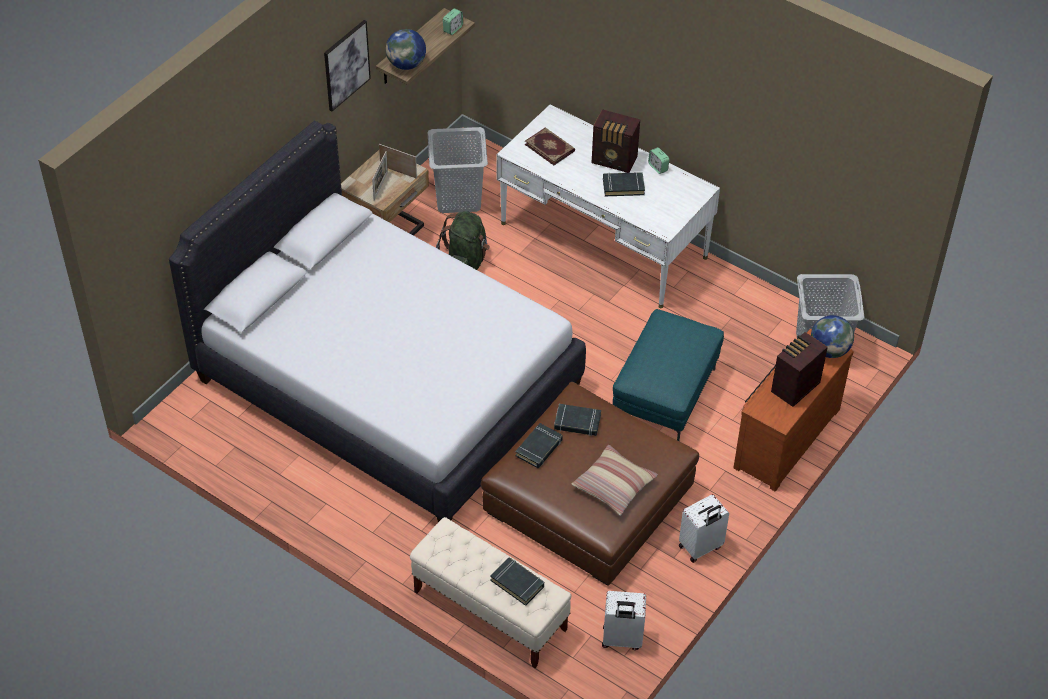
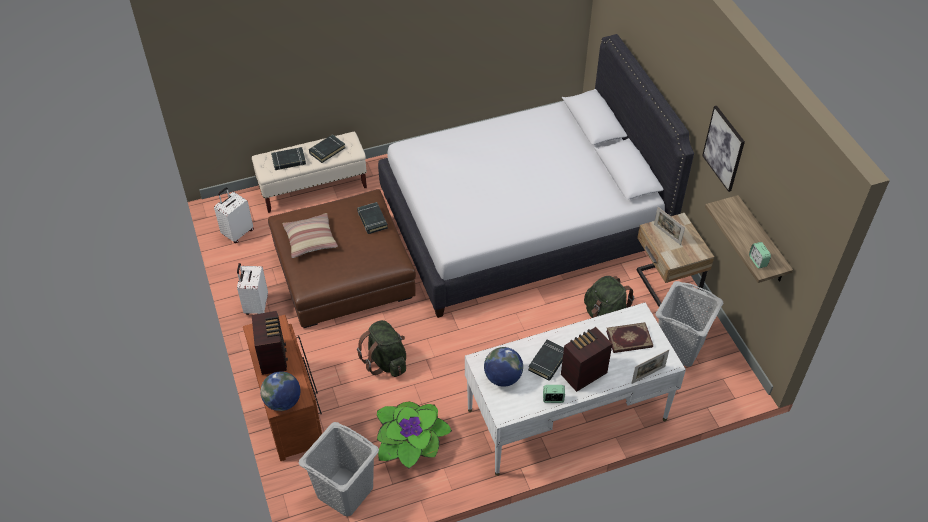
camera: 125 degrees right, 0 degrees up
(398, 172) = (677, 251): picture frame -> picture frame (648, 375)
(406, 64) = (727, 212): globe -> globe (502, 377)
(577, 422) = (374, 248): black book -> black book (327, 150)
(666, 396) = (386, 361): turquoise ottoman -> green backpack
(732, 329) = (410, 443): none -> potted plant

